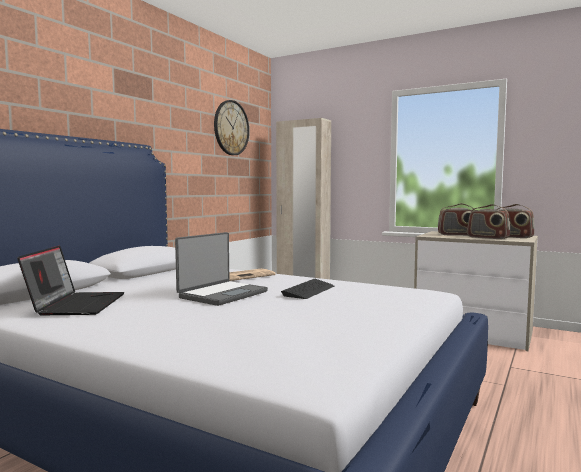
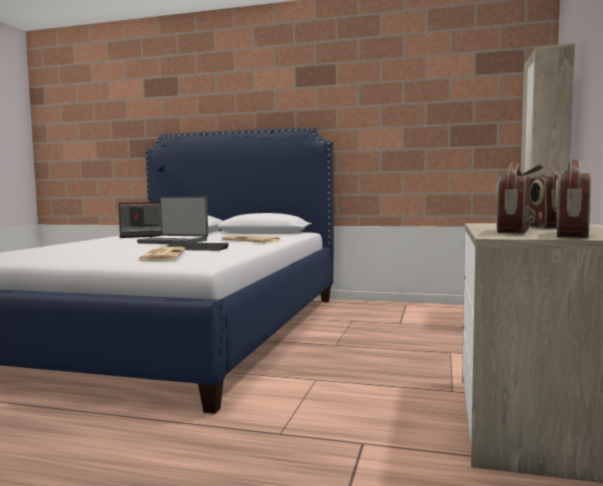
camera: 75 degrees right, 0 degrees up
(231, 128) = (456, 89): wall clock -> none
(372, 298) = (161, 255): none -> newspaper

